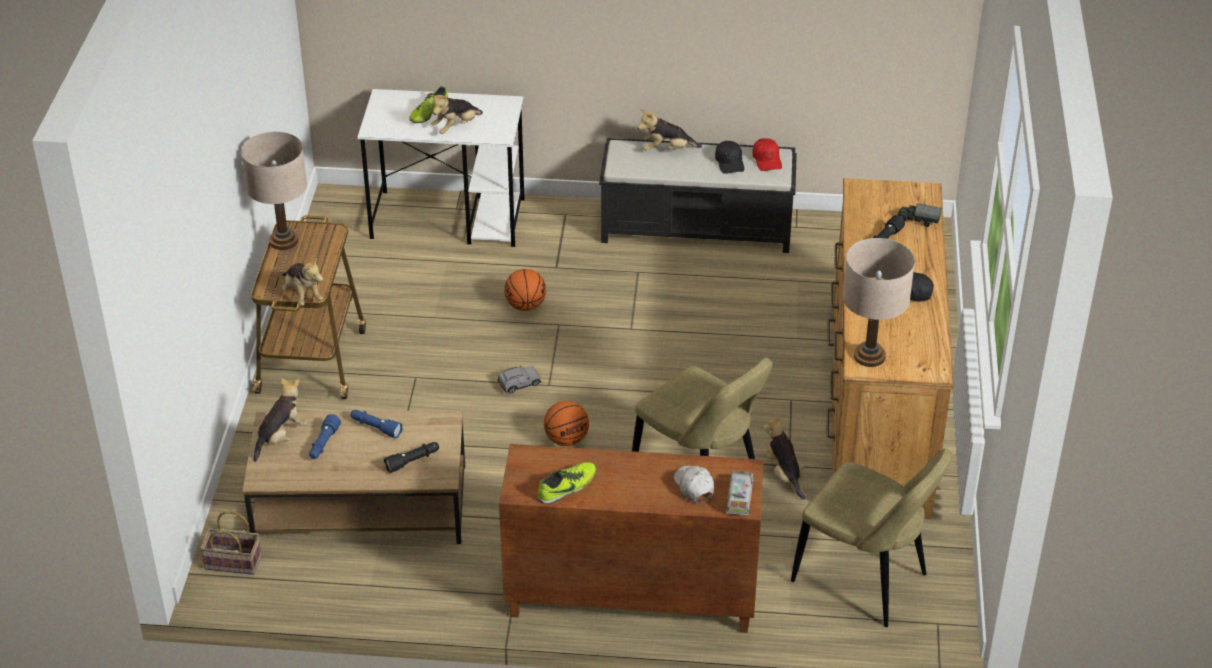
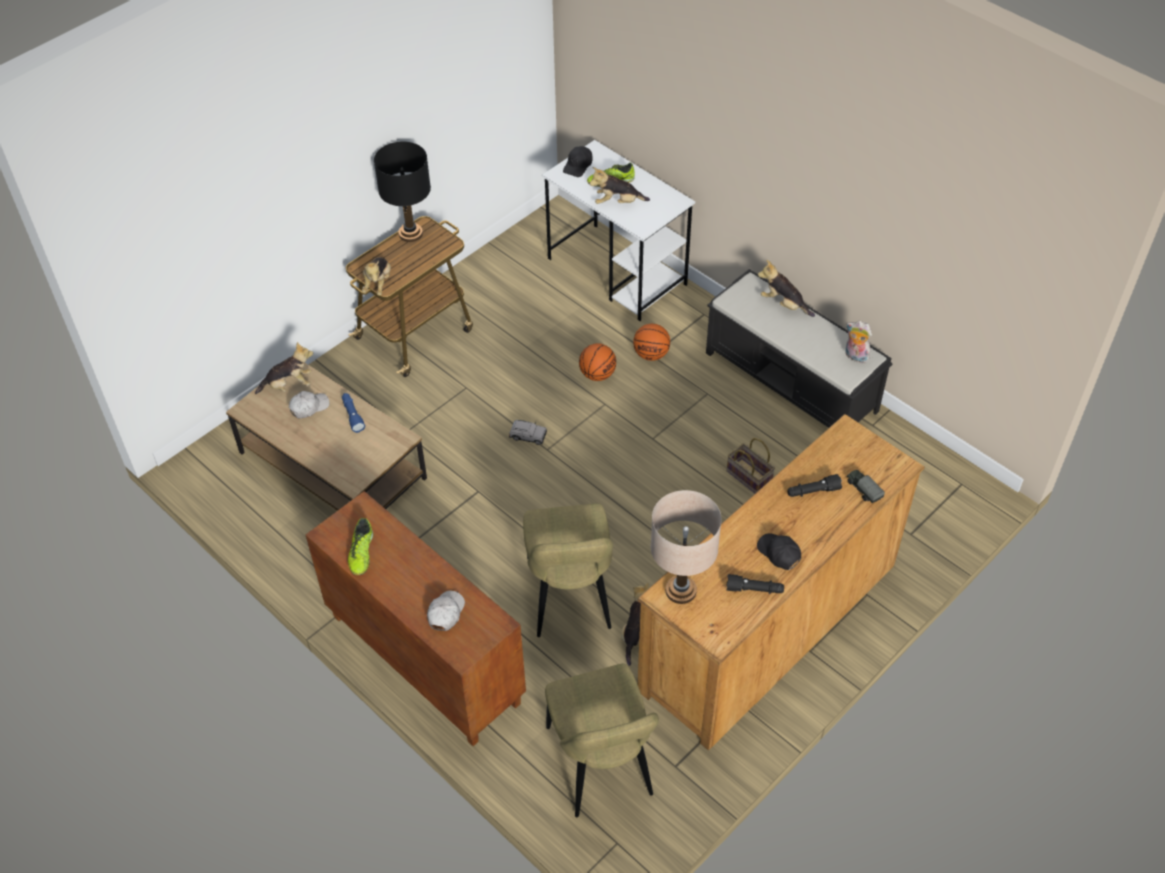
camera: 40 degrees right, 10 degrees up
(231, 563) = (215, 457): basket -> basket (747, 477)
(284, 241) = (411, 234): beige table lamp -> black table lamp
(324, 443) = (309, 407): blue flashlight -> white cap
(413, 461) = (348, 457): black flashlight -> black flashlight (754, 590)
(566, 439) = (513, 502): basketball -> basketball (651, 354)
(567, 487) = (361, 553): shoe -> shoe turned 90 degrees clockwise
(729, 162) = (822, 342): black cap -> black cap (578, 165)
(739, 498) = (466, 645): toy truck -> none
(767, 160) = (855, 356): red cap -> plush toy

